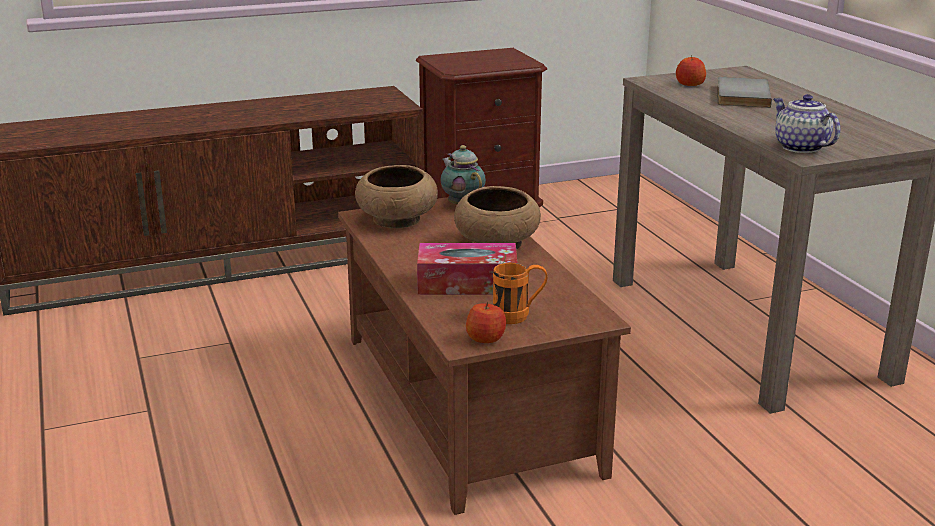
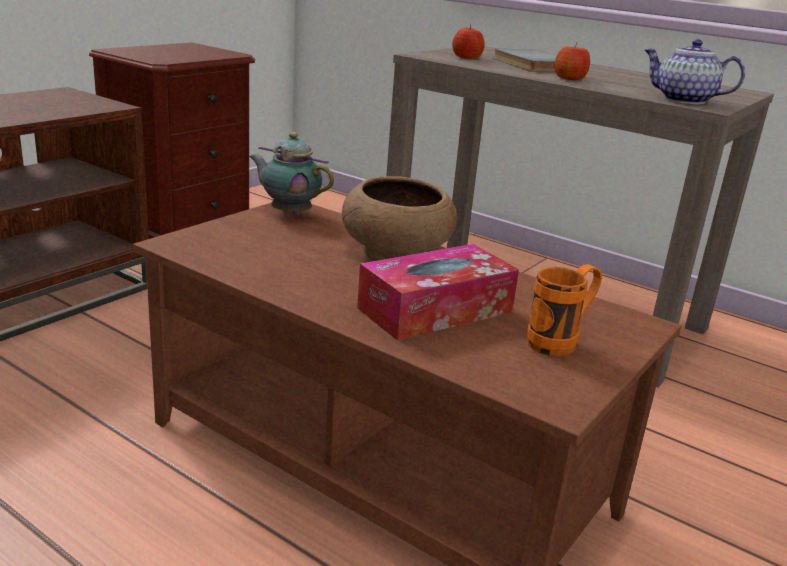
camera: 35 degrees left, 0 degrees up
(397, 220) = (233, 243): brown bowl -> none
(486, 338) = (573, 385): apple -> apple (569, 79)

